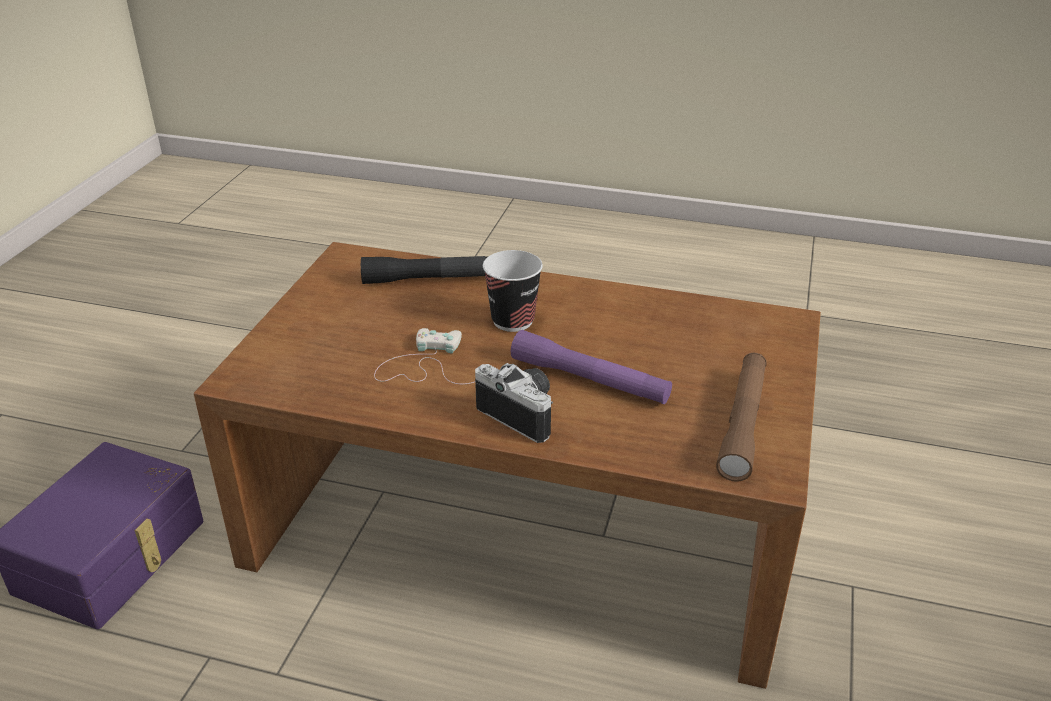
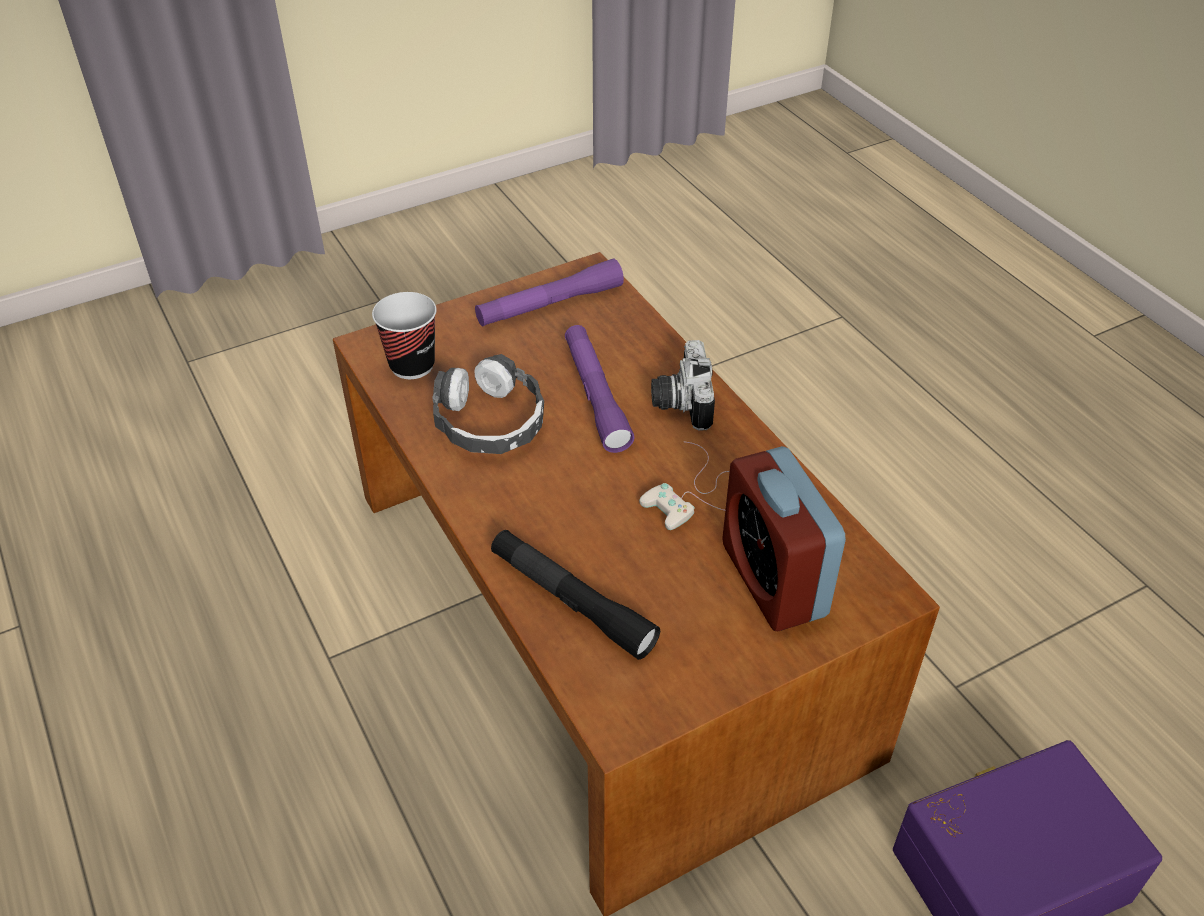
camera: 135 degrees left, 10 degrees up
(324, 346) = (773, 580): none -> alarm clock
(513, 320) = (571, 492): cup -> cup (412, 365)
(628, 326) = (490, 421): none -> headphones
(743, 424) = (550, 305): brown flashlight -> purple flashlight

